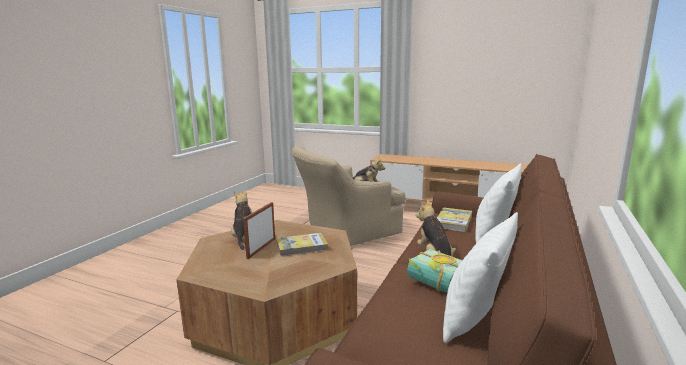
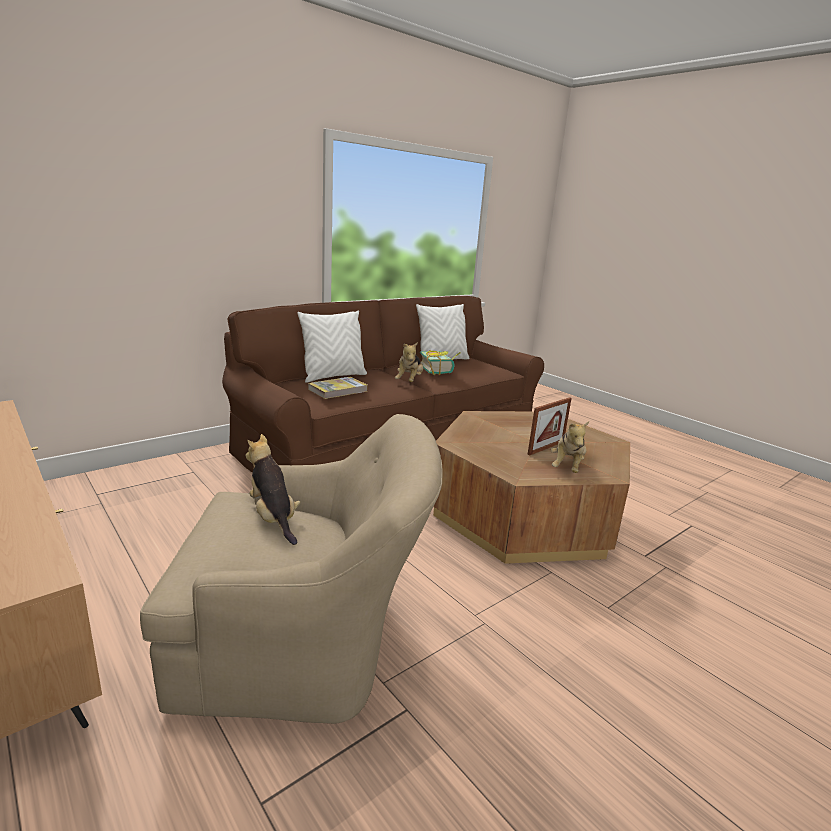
camera: 155 degrees left, 5 degrees up
(301, 247) = (500, 438): book -> none

